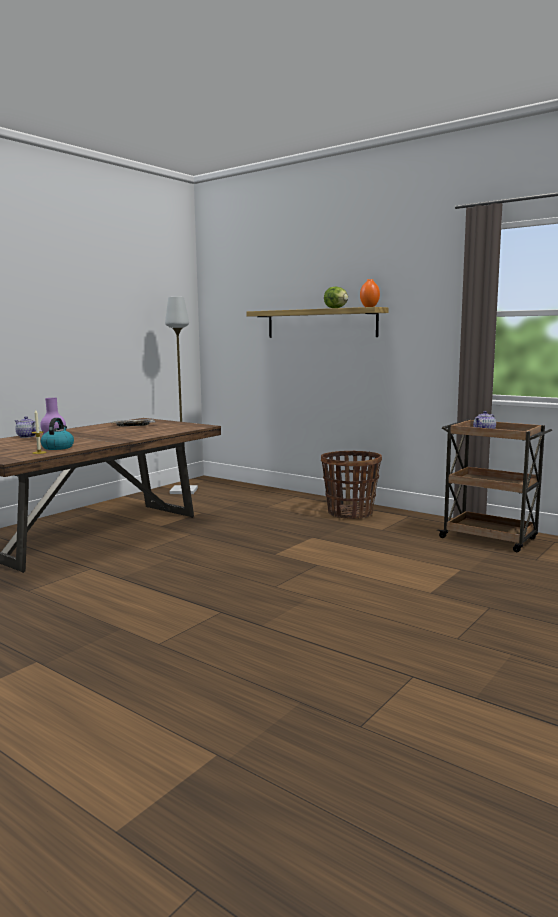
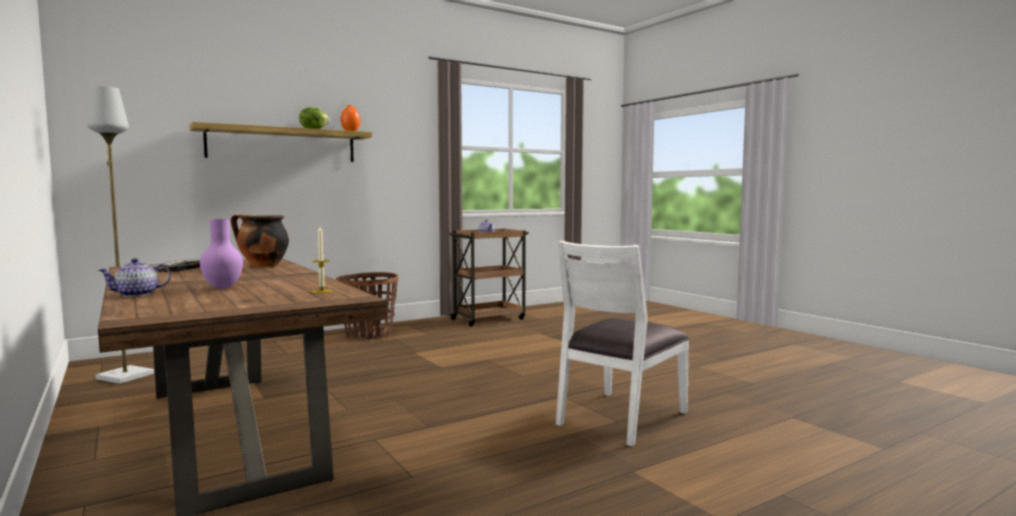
camera: 70 degrees left, 5 degrees down
(58, 447) = (296, 287): kettle -> none
(161, 430) = (262, 266): none -> cooking pot
(169, 644) = (620, 417): none -> white chair

